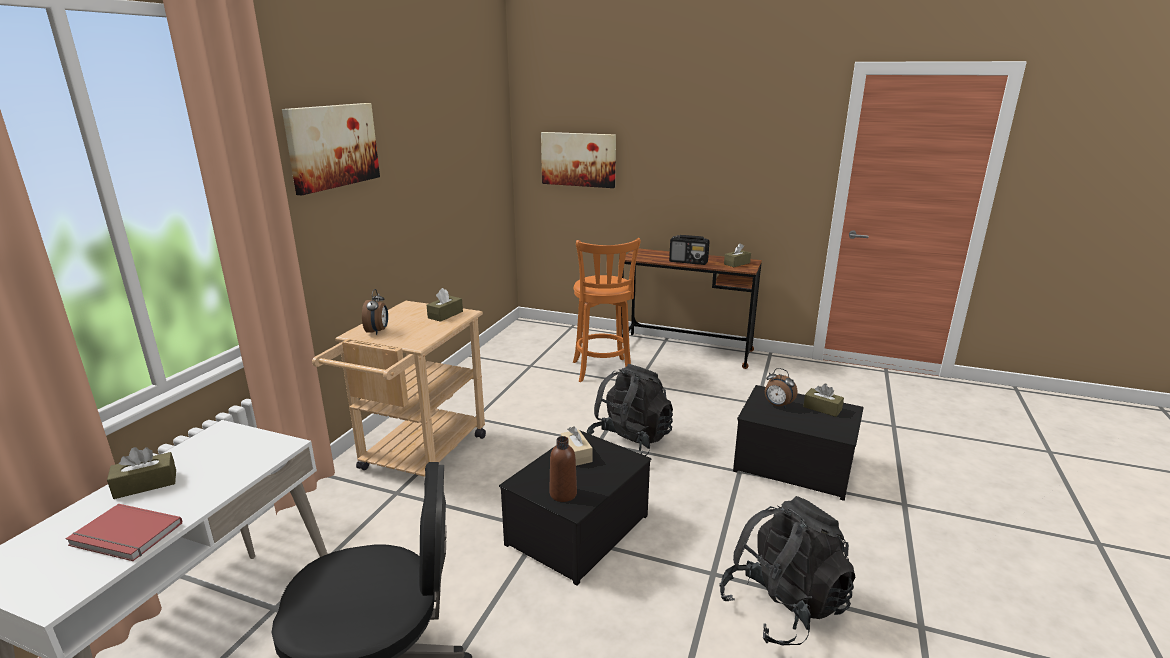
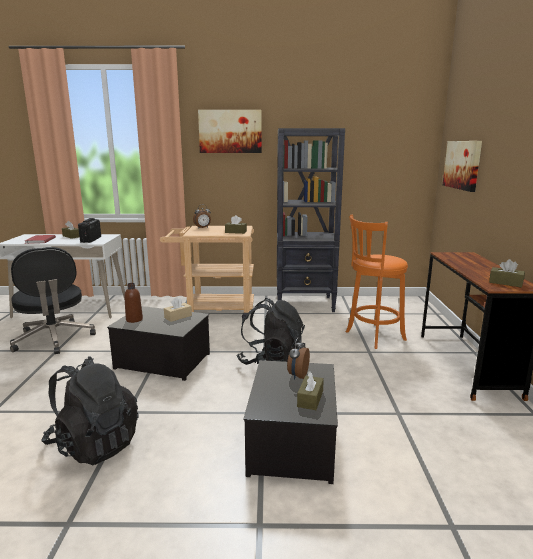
camera: 70 degrees right, 5 degrees down
(473, 384) = (305, 304): none -> black bookcase
(688, 262) = (469, 268): radio -> radio (91, 240)

